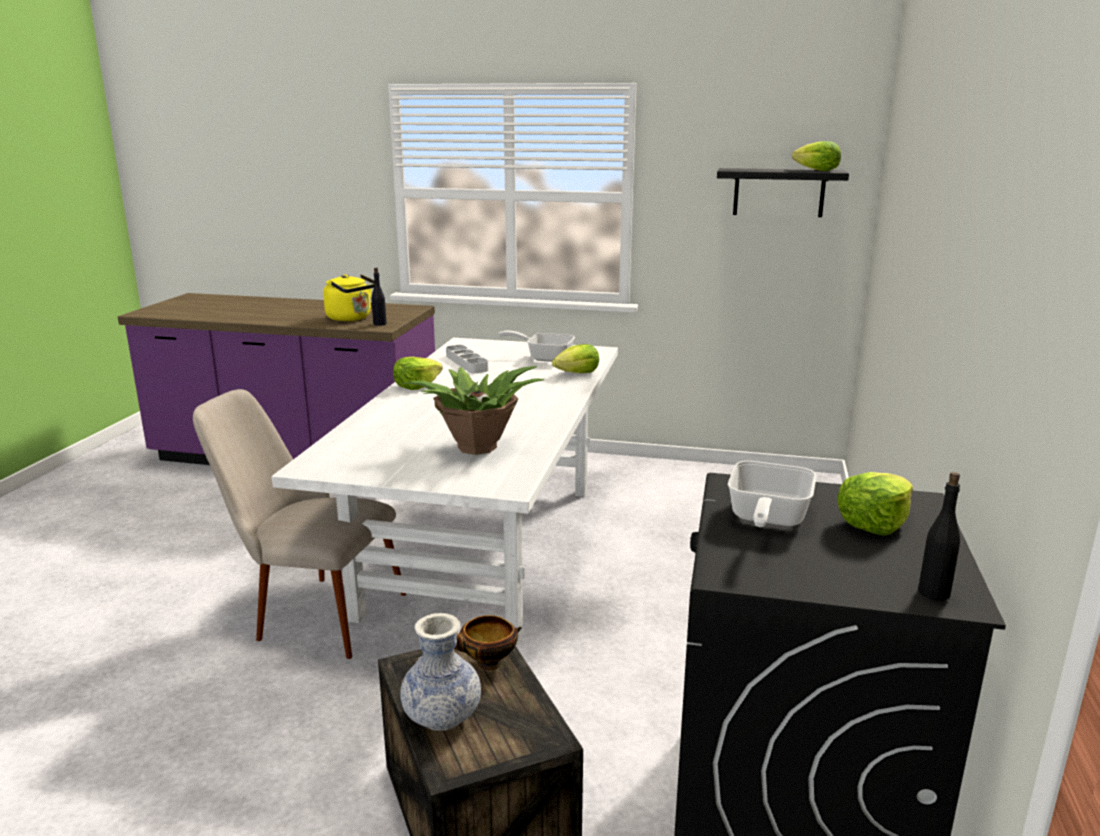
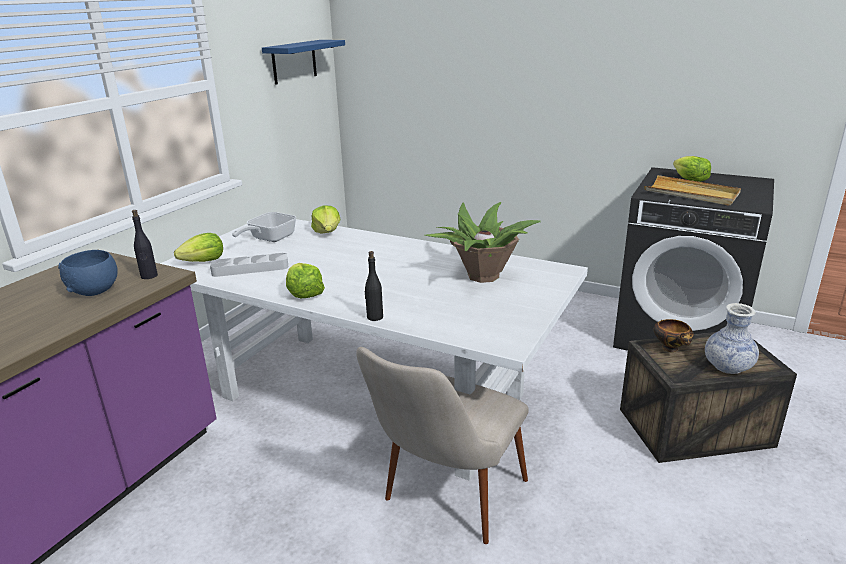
camera: 75 degrees left, 5 degrees up
(351, 318) = (95, 291): yellow kettle -> blue bowl
(766, 519) = (691, 194): frying pan -> beige tray
(779, 192) = (294, 61): black shelf -> blue shelf
(816, 170) = (321, 41): lettuce -> lettuce (203, 261)
(933, 592) = (754, 182): black bottle -> black bottle (374, 317)

